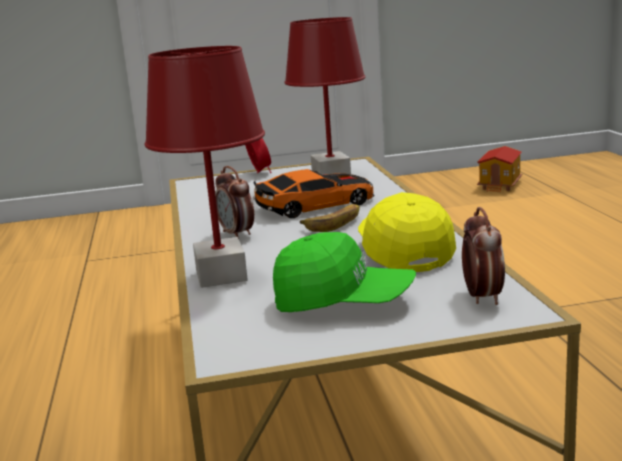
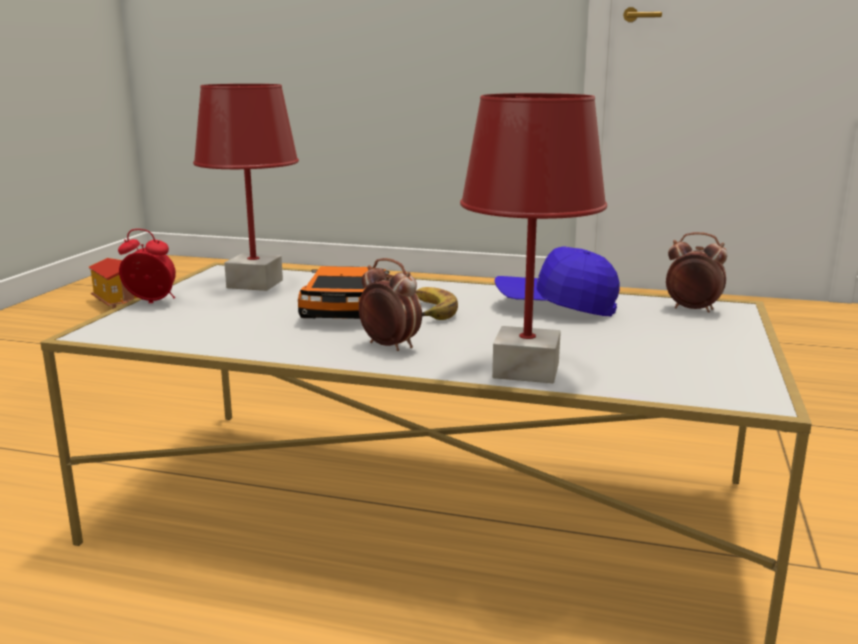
camera: 65 degrees left, 0 degrees up
(237, 234) = (390, 346): alarm clock -> alarm clock turned 135 degrees counterclockwise
(343, 302) = (659, 344): green cap -> none
(403, 252) = (556, 307): yellow cap -> blue cap

